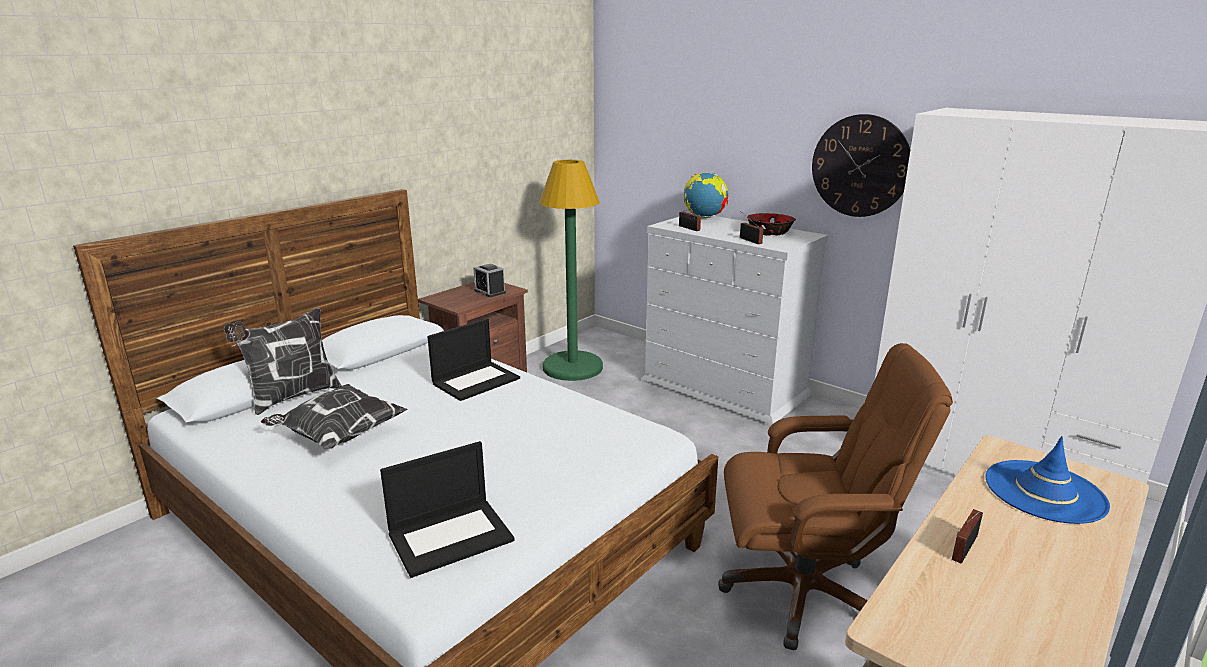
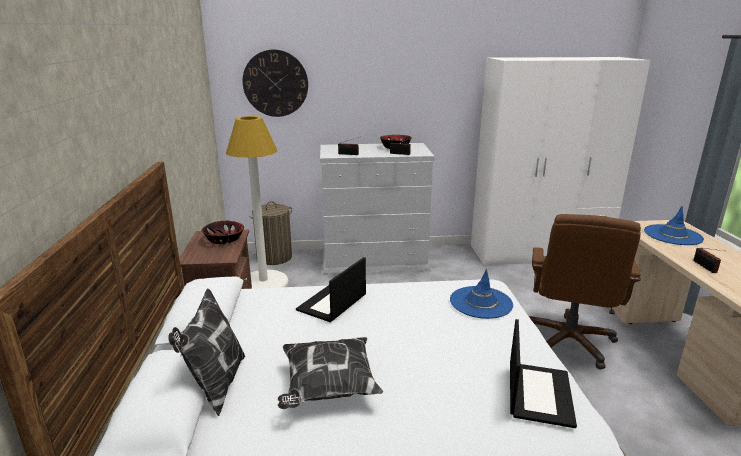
camera: 45 degrees left, 0 degrees up
(476, 380) = (332, 303): laptop -> laptop turned 150 degrees counterclockwise
(490, 292) = (224, 239): alarm clock -> bowl
(573, 367) = (264, 284): green floor lamp -> white floor lamp
(600, 443) = (481, 302): none -> blue hat
(625, 346) = (274, 257): none -> laundry basket
(704, 217) = (336, 146): globe -> none
(803, 592) = (568, 341): brown office chair -> brown office chair turned 150 degrees clockwise
(860, 166) = (436, 97): wall clock -> wall clock (275, 83)

